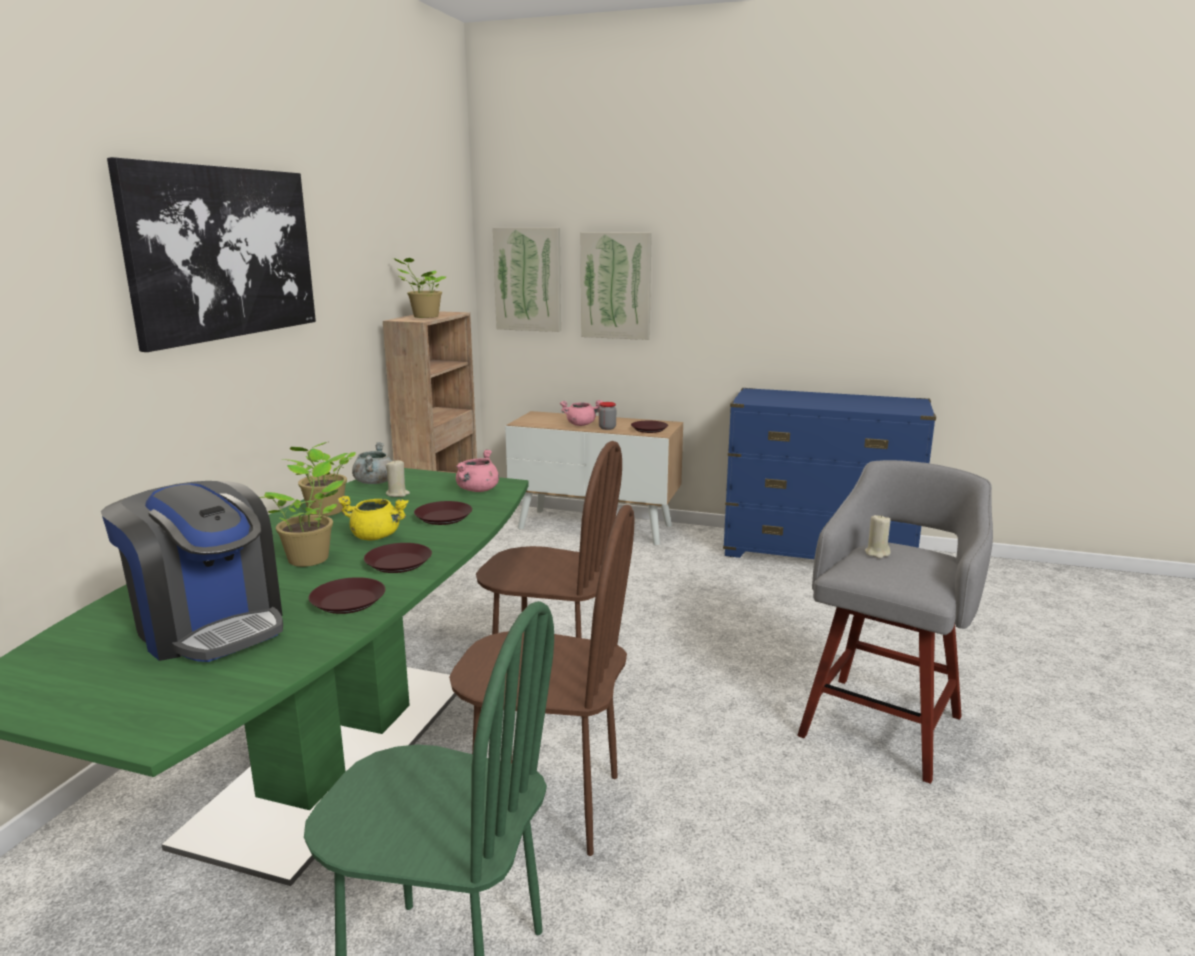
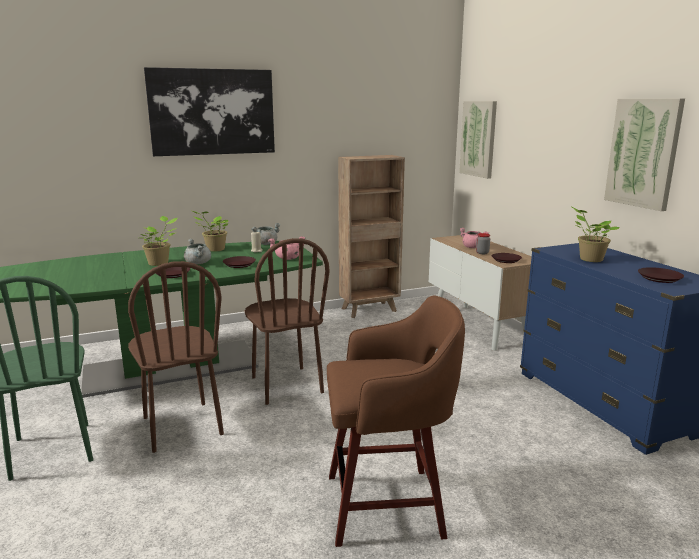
camera: 50 degrees right, 0 degrees up
(209, 626) = (79, 272): coffee machine -> none
(347, 602) = (122, 280): brown plate -> brown plate (659, 278)
(376, 536) = (198, 263): yellow cooking pot -> grey cooking pot
(424, 316) = (366, 157): potted plant -> potted plant (589, 259)
(616, 286) = (521, 146): picture -> picture (643, 153)
(877, 553) = (387, 363): beige candle -> none
(883, 723) = (388, 505): grey stool -> brown stool

